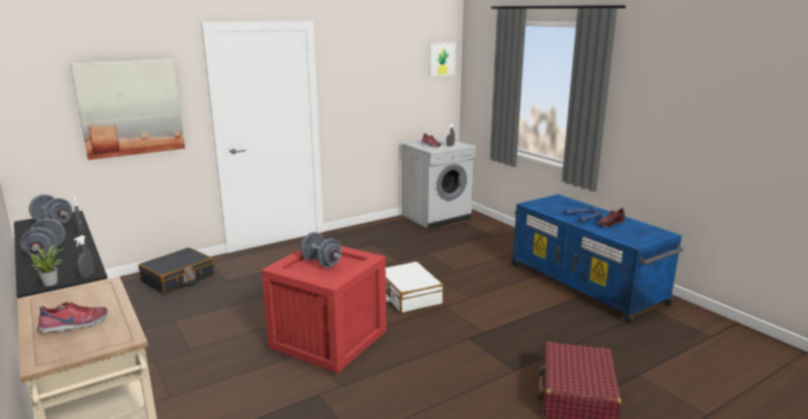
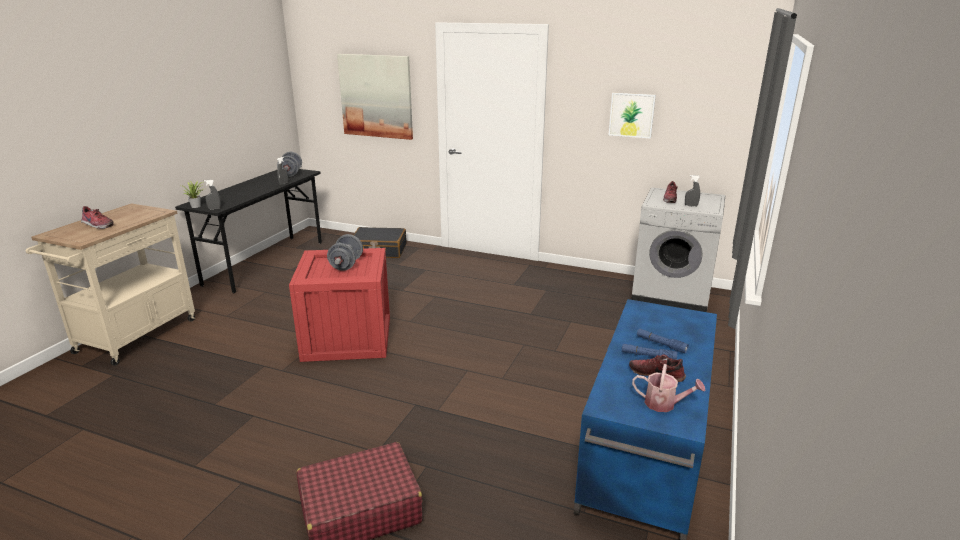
camera: 55 degrees right, 5 degrees up
(47, 252) = (241, 189): grey dumbbell -> none
(408, 296) = (463, 345): white suitcase -> none
(442, 59) = (736, 84): picture -> picture (631, 115)
(642, 231) = (664, 404): none -> watering can

